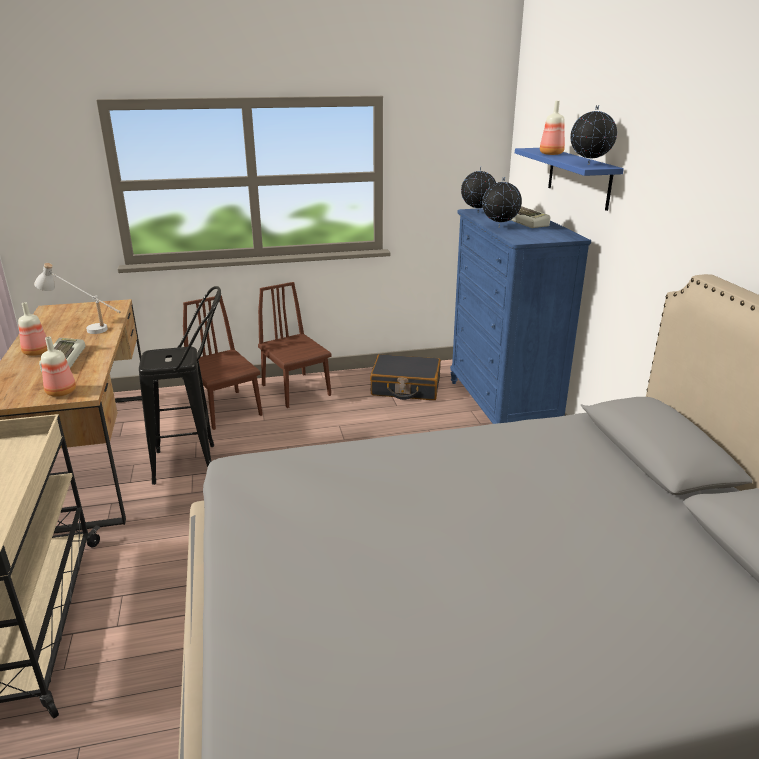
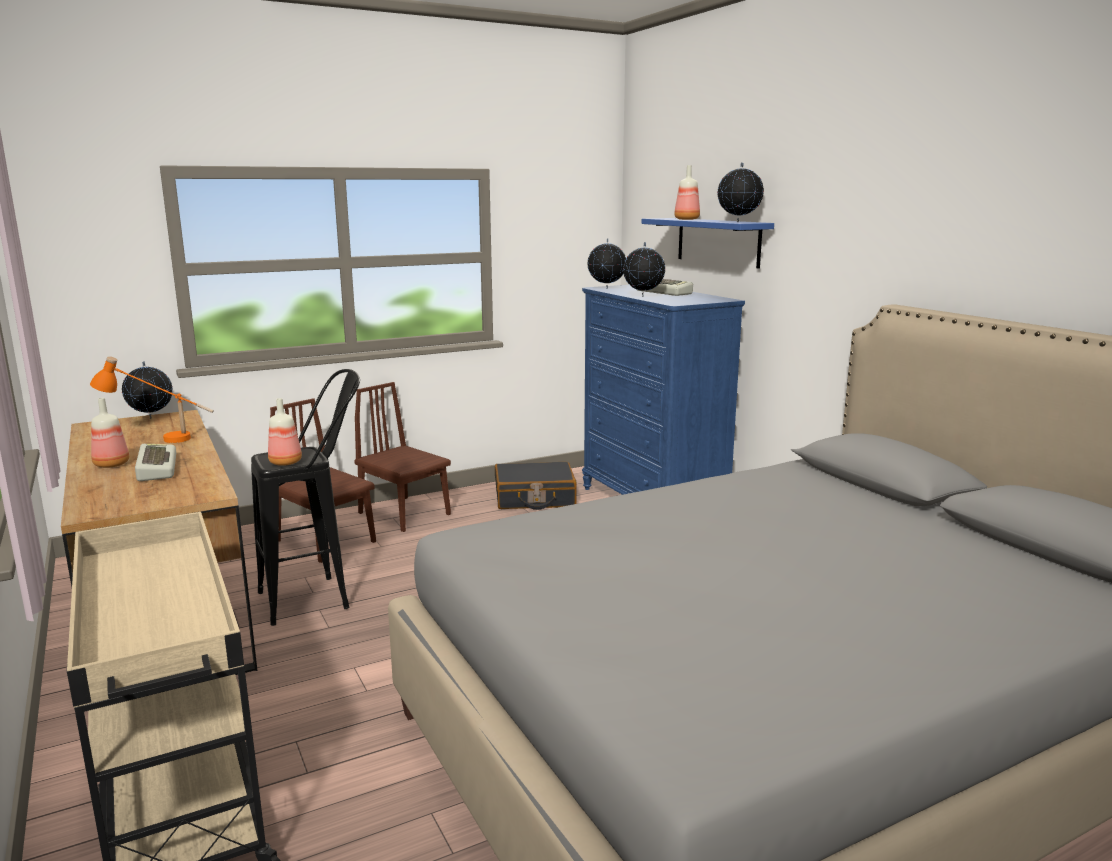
camera: 15 degrees left, 10 degrees down
(61, 392) = (181, 495): bottle -> bottle (285, 462)
(84, 328) = (158, 439): white table lamp -> orange table lamp
(94, 305) = (151, 418): none -> globe

